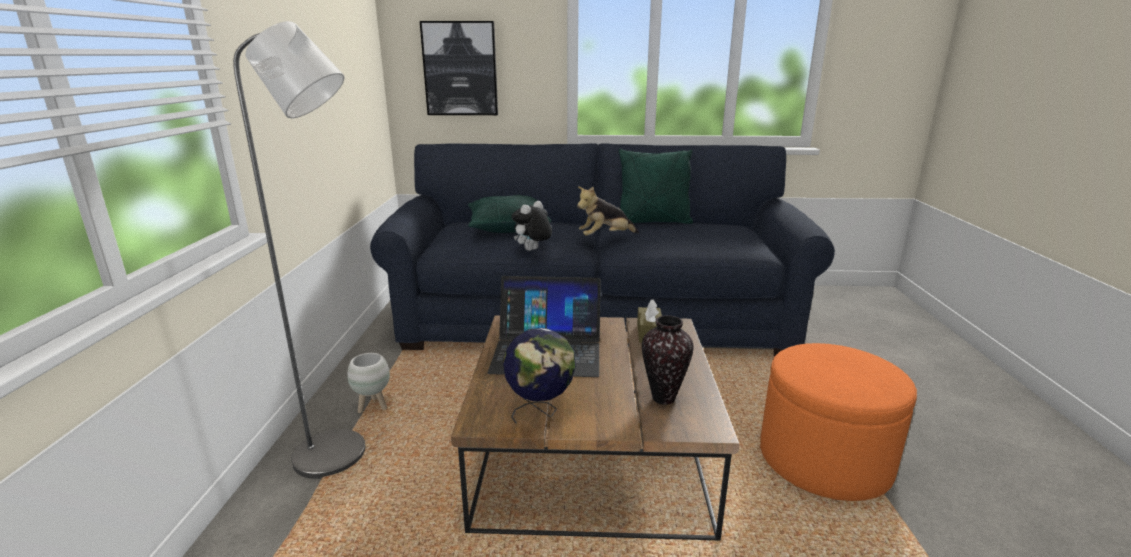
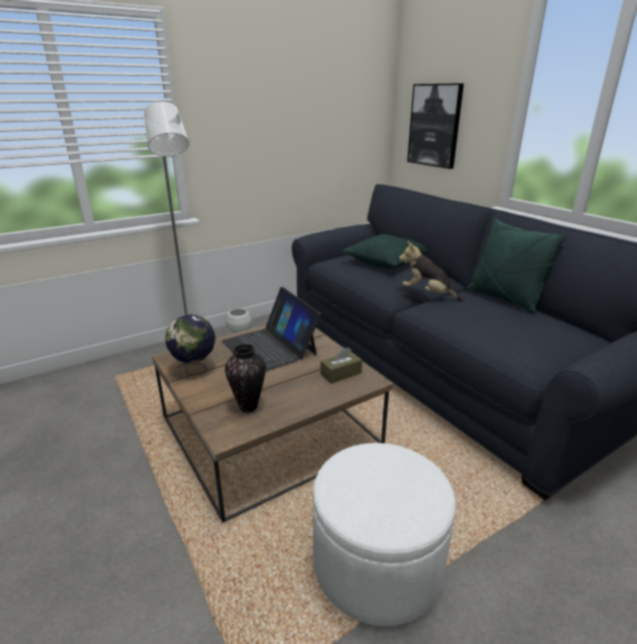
camera: 55 degrees right, 5 degrees up
(532, 250) = (363, 283): plush toy -> none
(824, 460) = (377, 564): orange ottoman -> white ottoman

